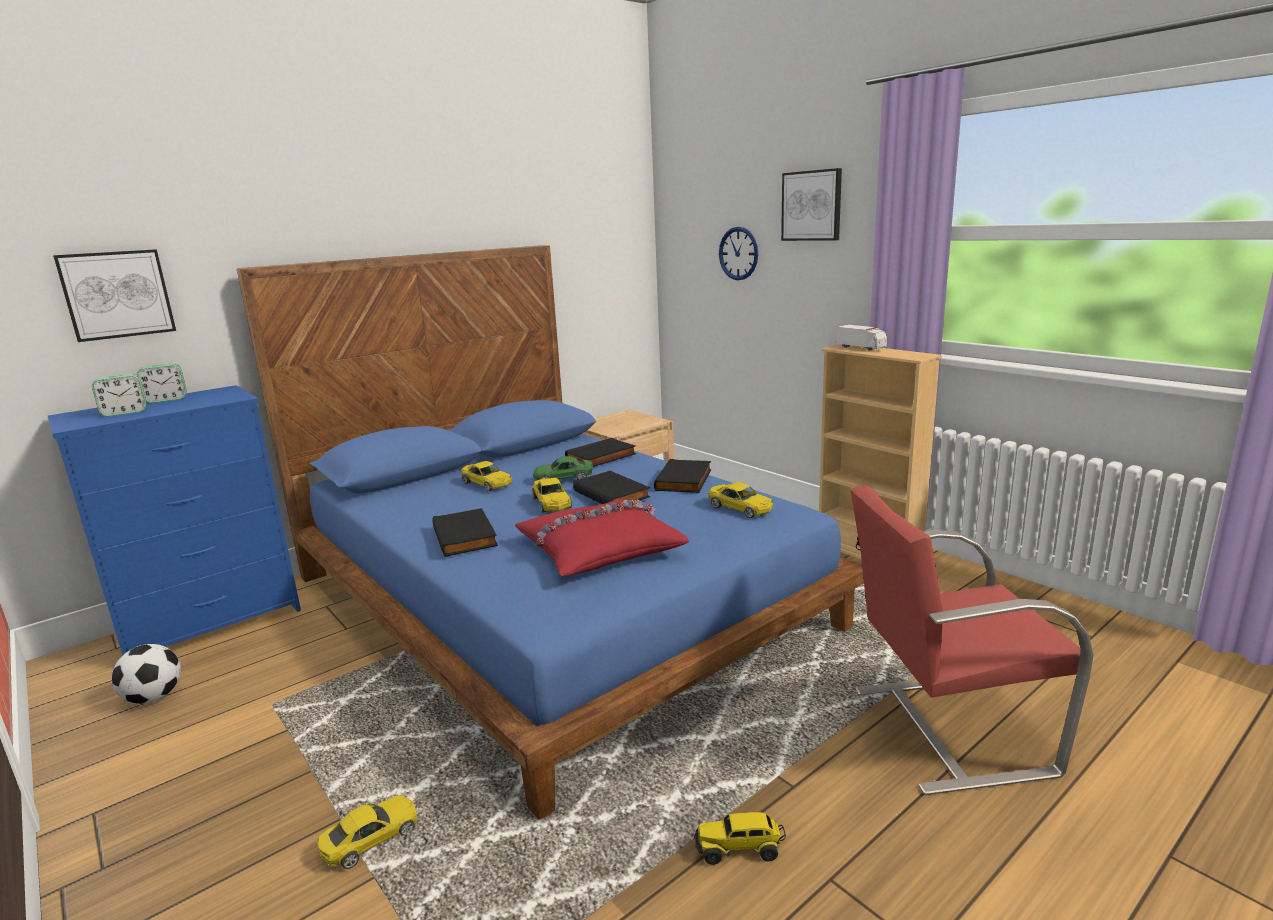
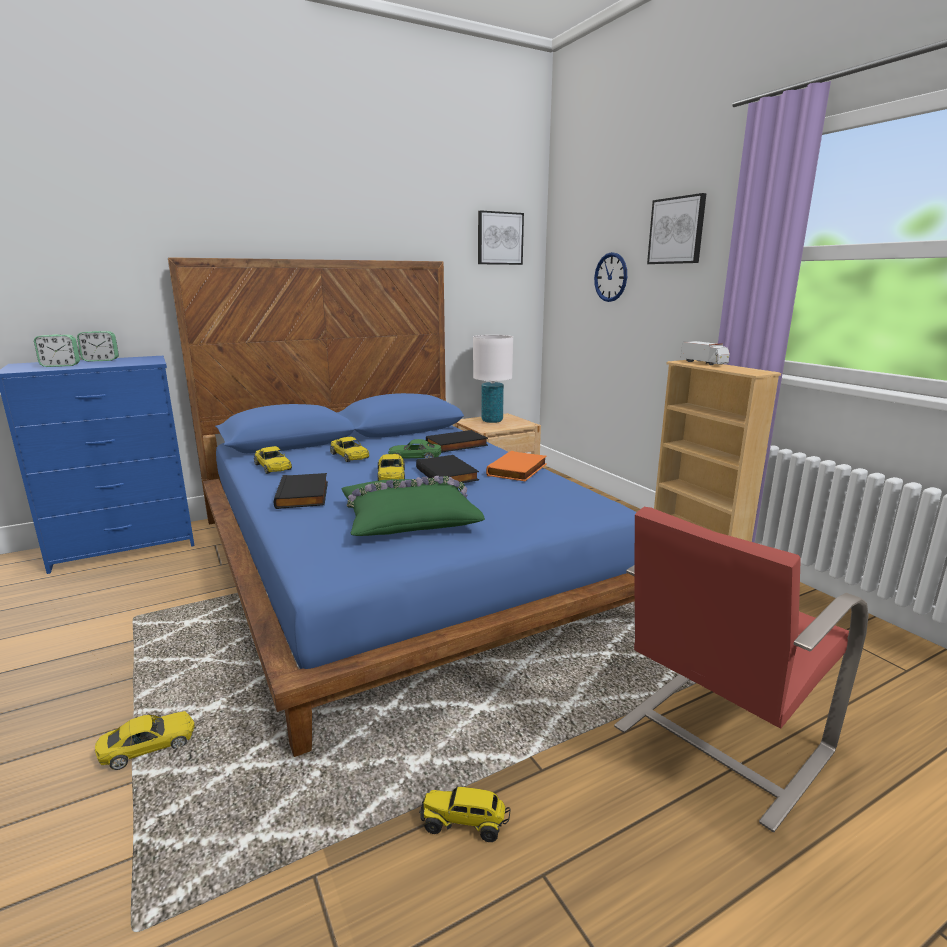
camera: 10 degrees right, 0 degrees up
(117, 294) = (69, 271): picture -> picture (499, 238)
(154, 698) = (52, 598): football -> none
(599, 549) = (409, 518): red pillow -> green pillow
(616, 421) = (492, 421): none -> white table lamp
(685, 480) = (518, 470): black book -> orange book
(740, 508) = (555, 498): yellow toy car -> yellow toy car (273, 467)
(946, 729) = (718, 740): red chair -> red chair turned 45 degrees counterclockwise

